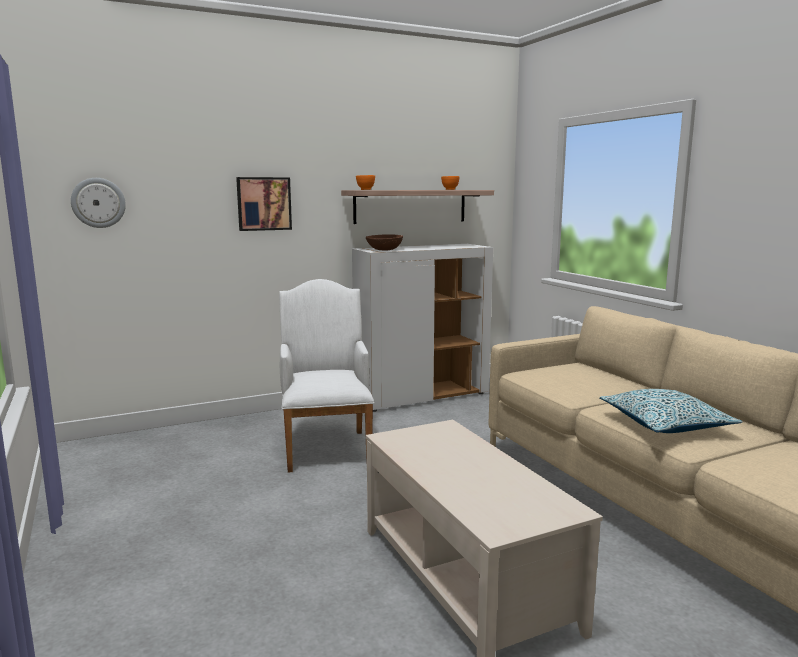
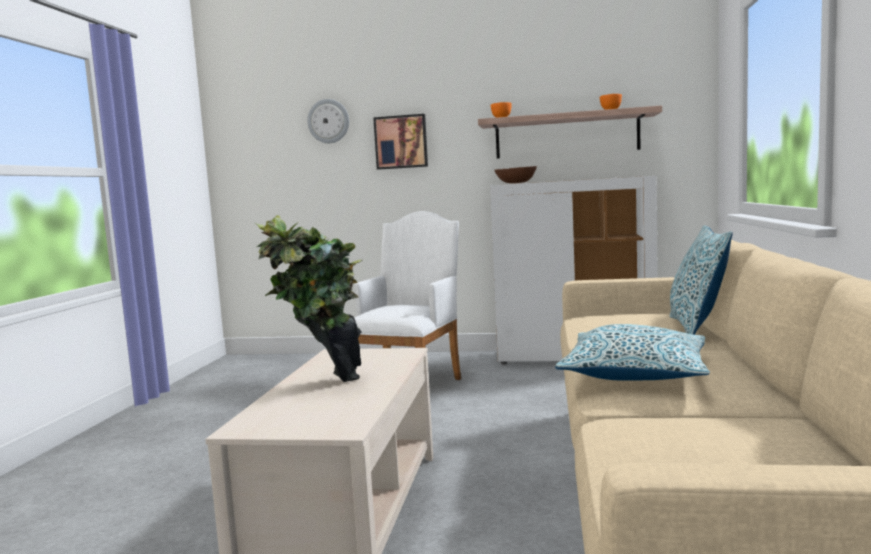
camera: 35 degrees right, 5 degrees down
(98, 203) = (262, 149): wall clock -> wall clock (328, 121)
(460, 474) = (322, 385): none -> potted plant
(617, 377) = (696, 327): none -> pillow

